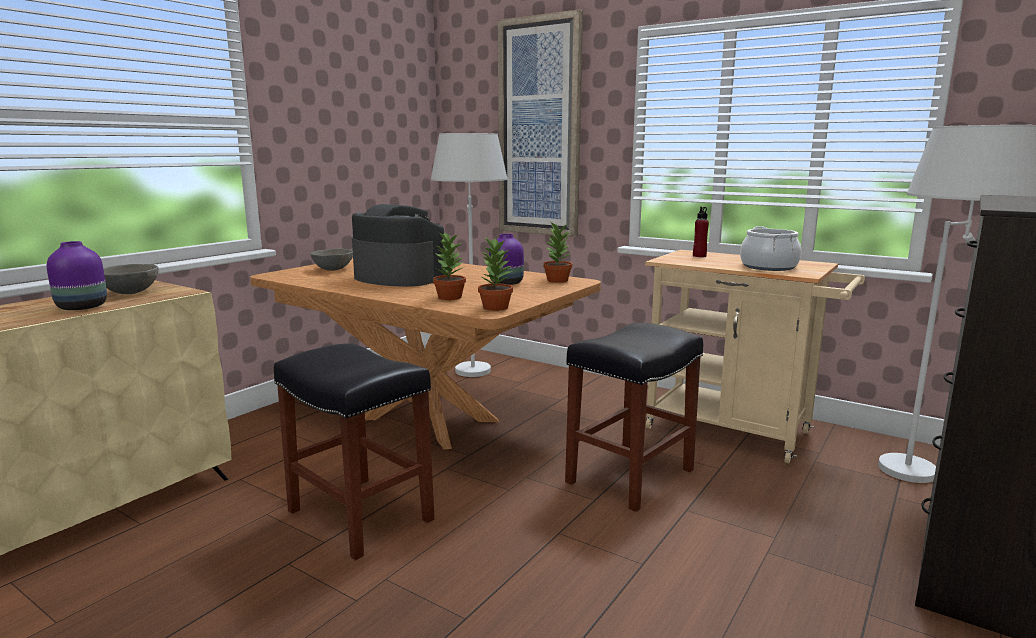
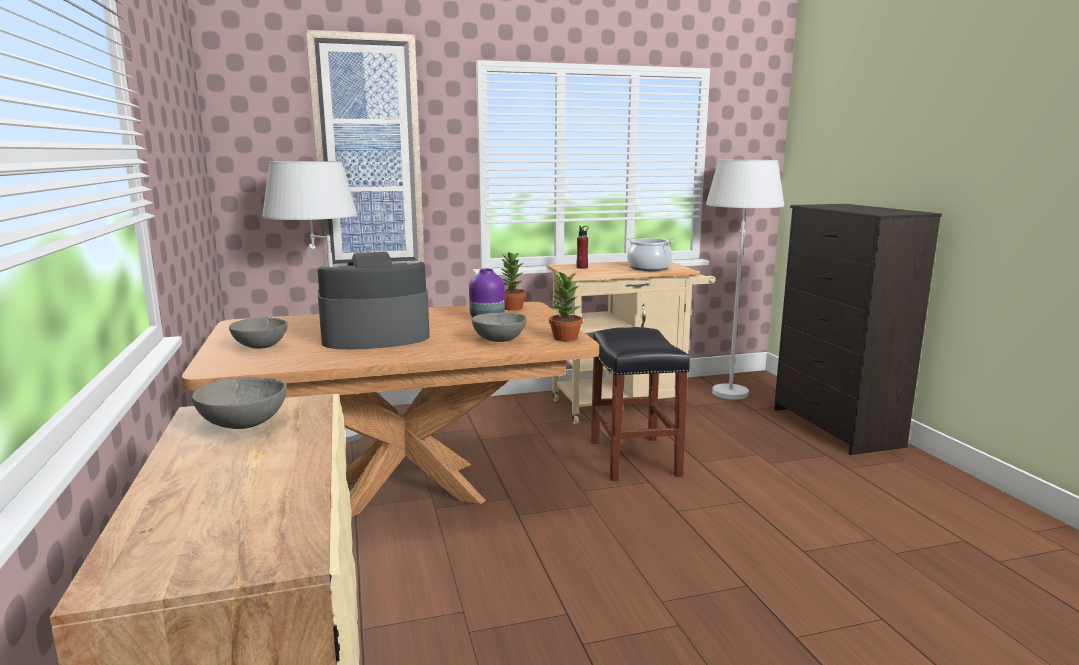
camera: 50 degrees left, 0 degrees up
(82, 307) = (285, 454): purple vase -> none
(358, 515) = (542, 582): black stool -> none
(449, 297) = (498, 340): potted plant -> grey bowl

